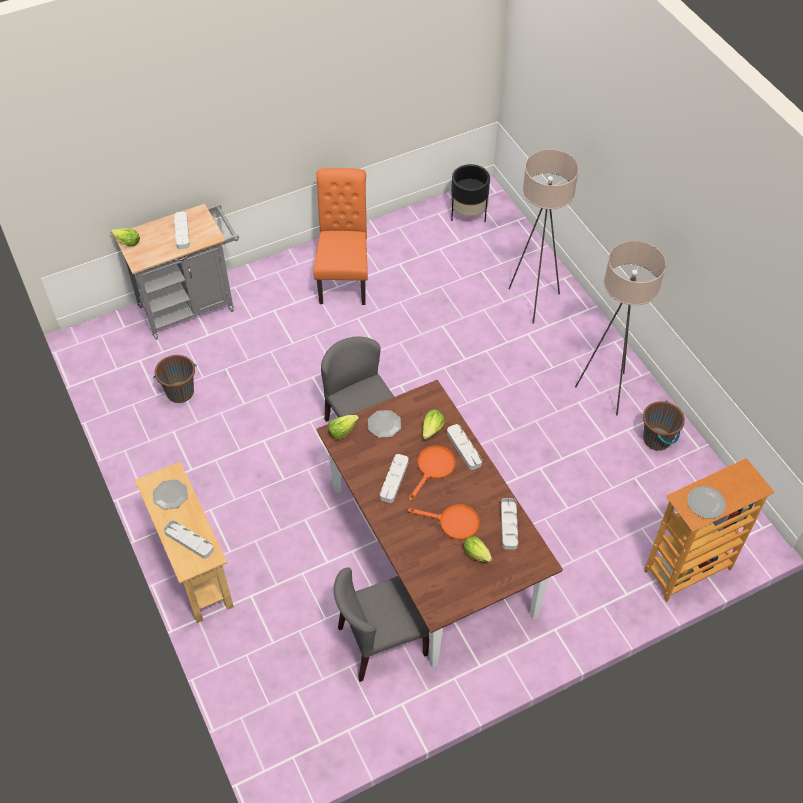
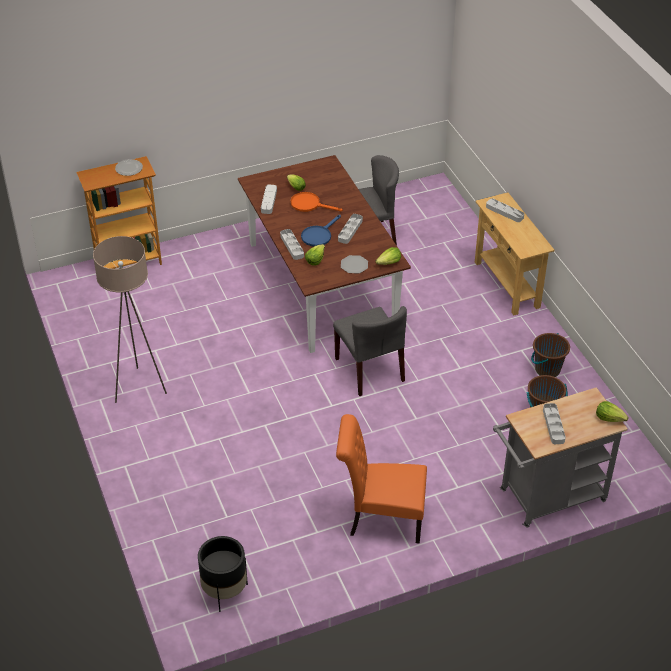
camera: 175 degrees left, 10 degrees down
(170, 495) = (524, 238): plate -> none
(344, 277) = (381, 519): orange chair -> orange chair turned 90 degrees clockwise
(433, 468) = (318, 235): orange frying pan -> blue frying pan
(533, 301) = (179, 478): beige floor lamp -> none
(657, 439) = (110, 347): brown bucket -> brown bucket (547, 369)

